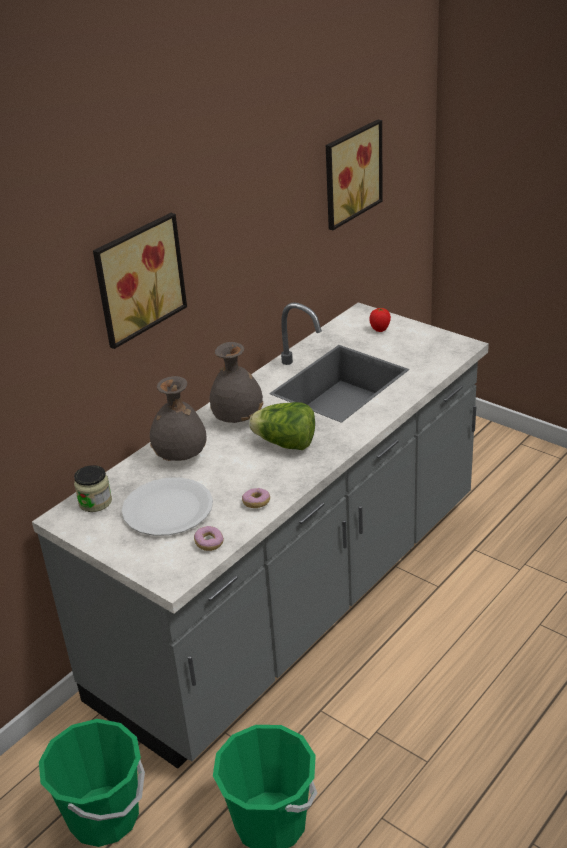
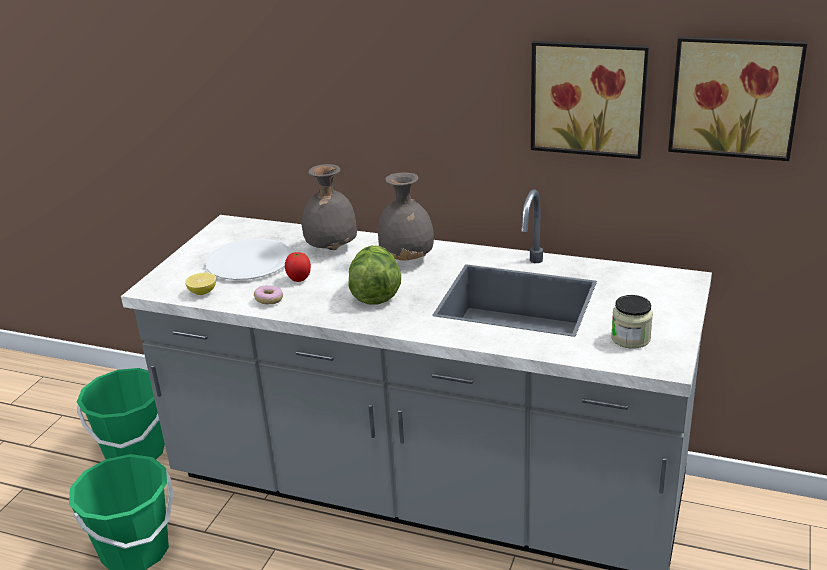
camera: 70 degrees right, 5 degrees down
(95, 502) = (251, 230): jar -> jar (630, 338)
(137, 278) = (361, 64): picture -> picture (588, 97)
(209, 543) = (203, 292): donut -> lemon
(380, 330) = (653, 299): tomato -> tomato (299, 279)

